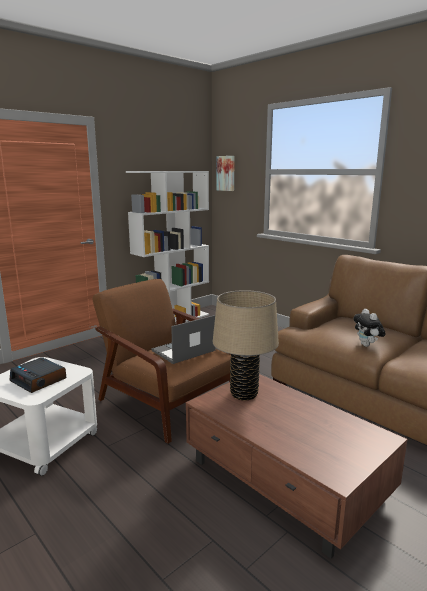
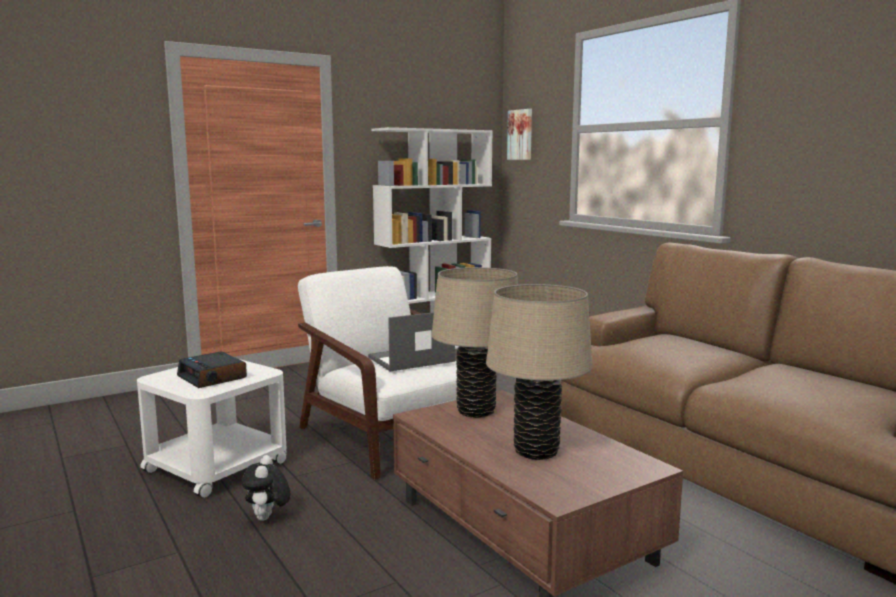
camera: 10 degrees right, 5 degrees down
(165, 401) = (388, 435): brown armchair -> white armchair
(302, 430) = (536, 451): none -> beige table lamp
(367, 345) = (677, 364): plush toy -> plush toy (267, 518)

